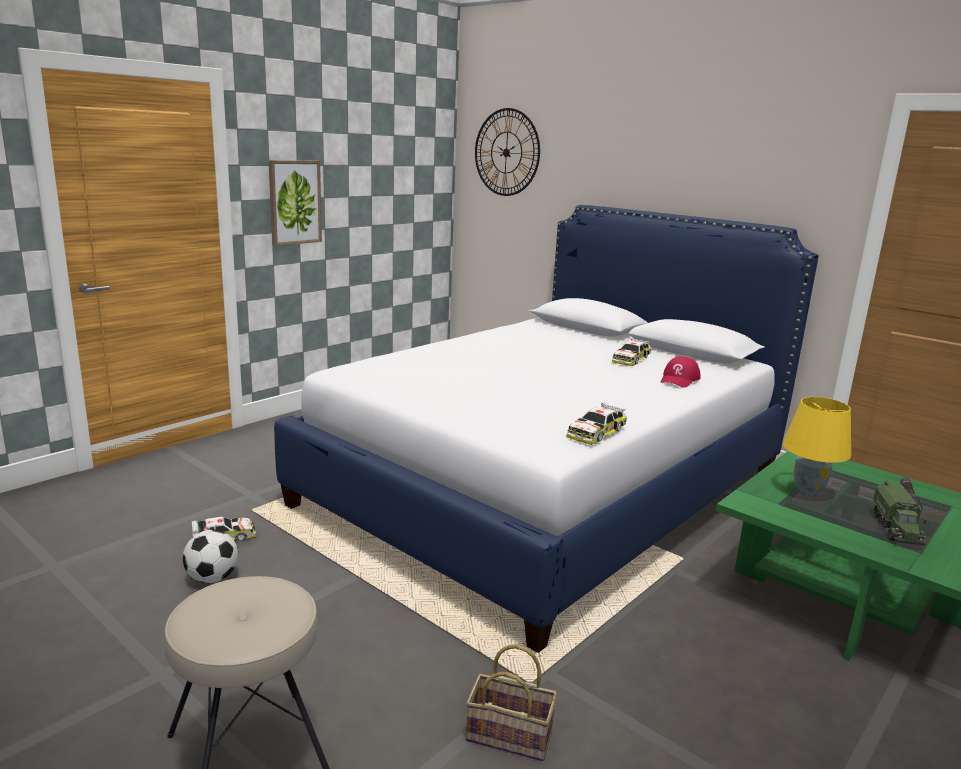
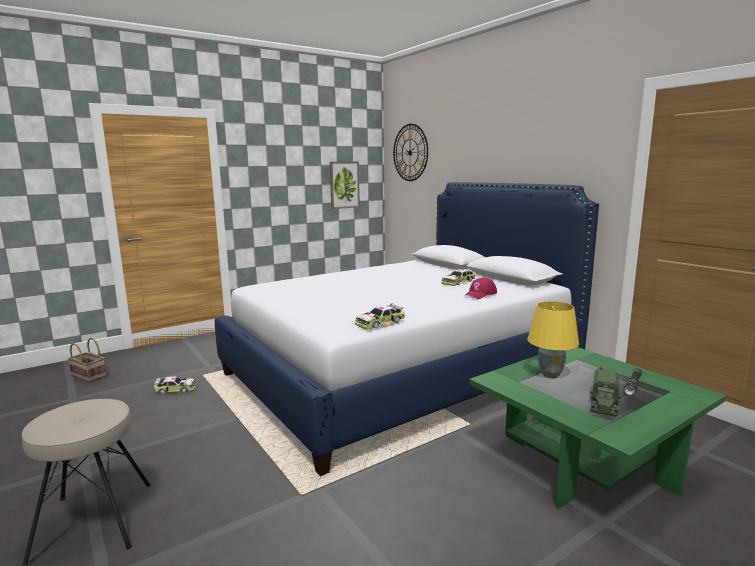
camera: 15 degrees right, 5 degrees down
(212, 578) = (152, 412): football -> none
(294, 202) = (266, 188): picture -> picture (344, 185)
(511, 735) = (265, 527): basket -> basket (90, 375)

